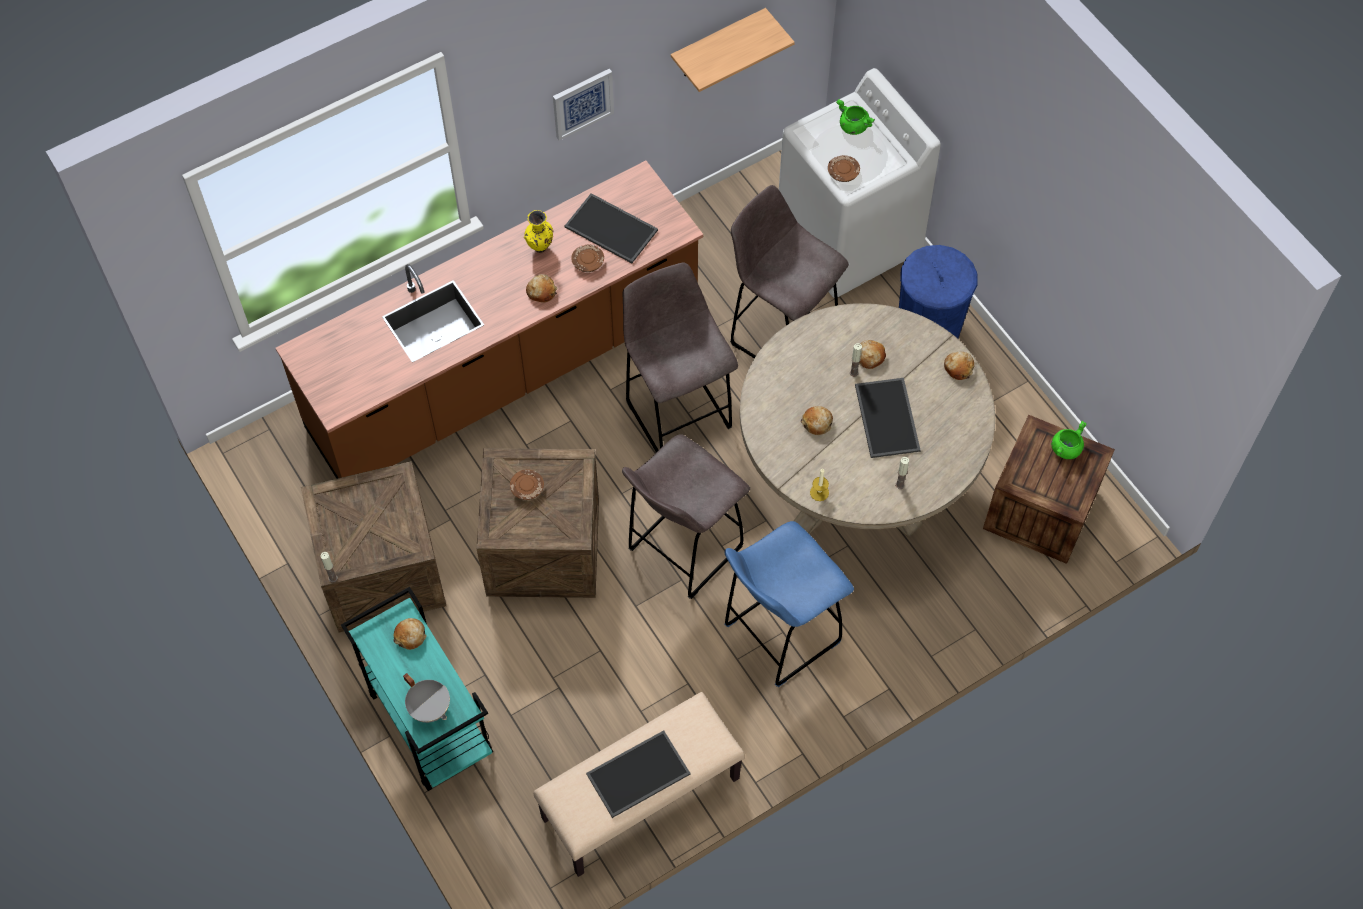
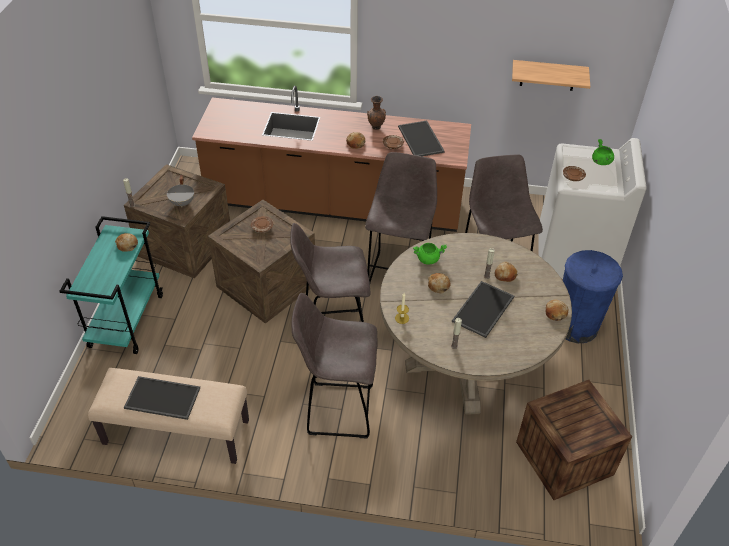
camera: 40 degrees right, 15 degrees down
(430, 707) = (95, 280): grey cooking pot -> grey cooking pot (183, 203)
(540, 248) = (376, 128): yellow vase -> brown vase
(582, 103) = (445, 58): picture -> none
(779, 636) = (337, 409): blue stool -> grey stool
(1065, 448) = (597, 413): green cooking pot -> green cooking pot (428, 259)

